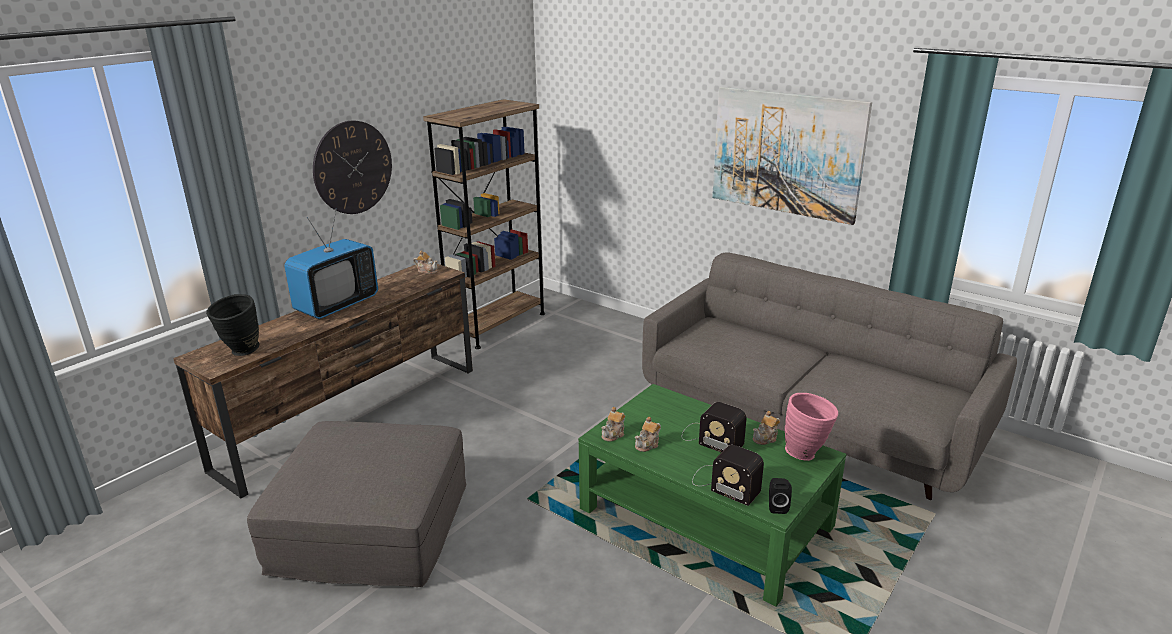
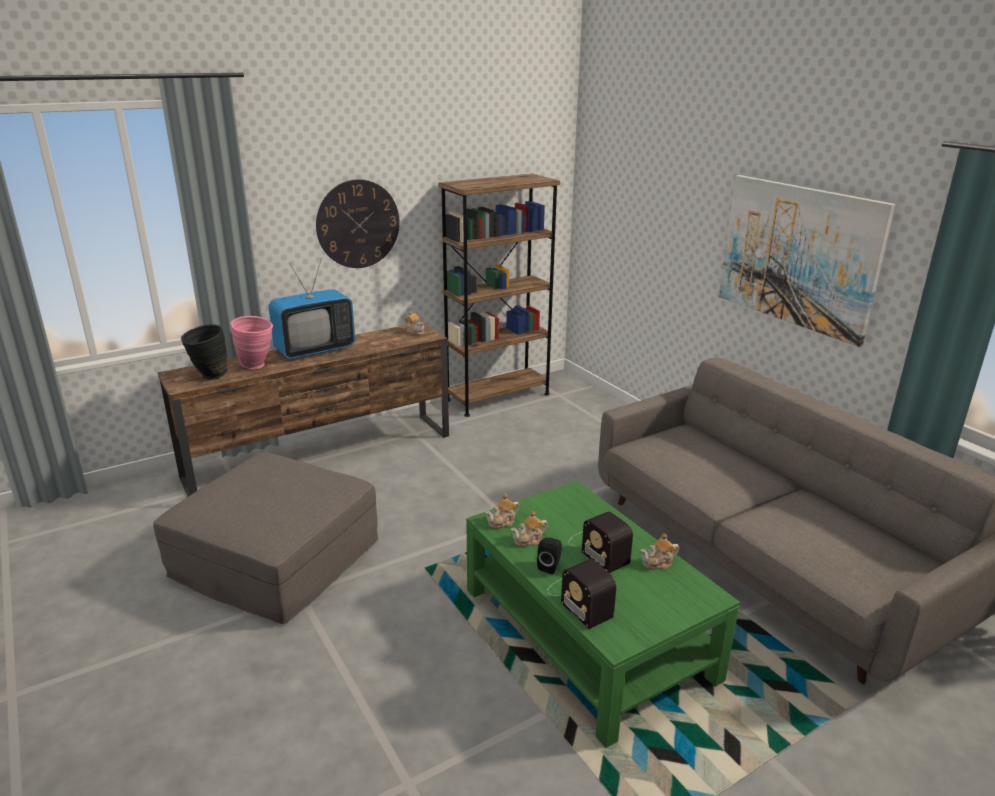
camera: 20 degrees right, 0 degrees up
(777, 506) = (620, 638): black speaker -> black speaker (550, 566)
(807, 453) = (693, 590): pink vase -> pink vase (257, 366)

